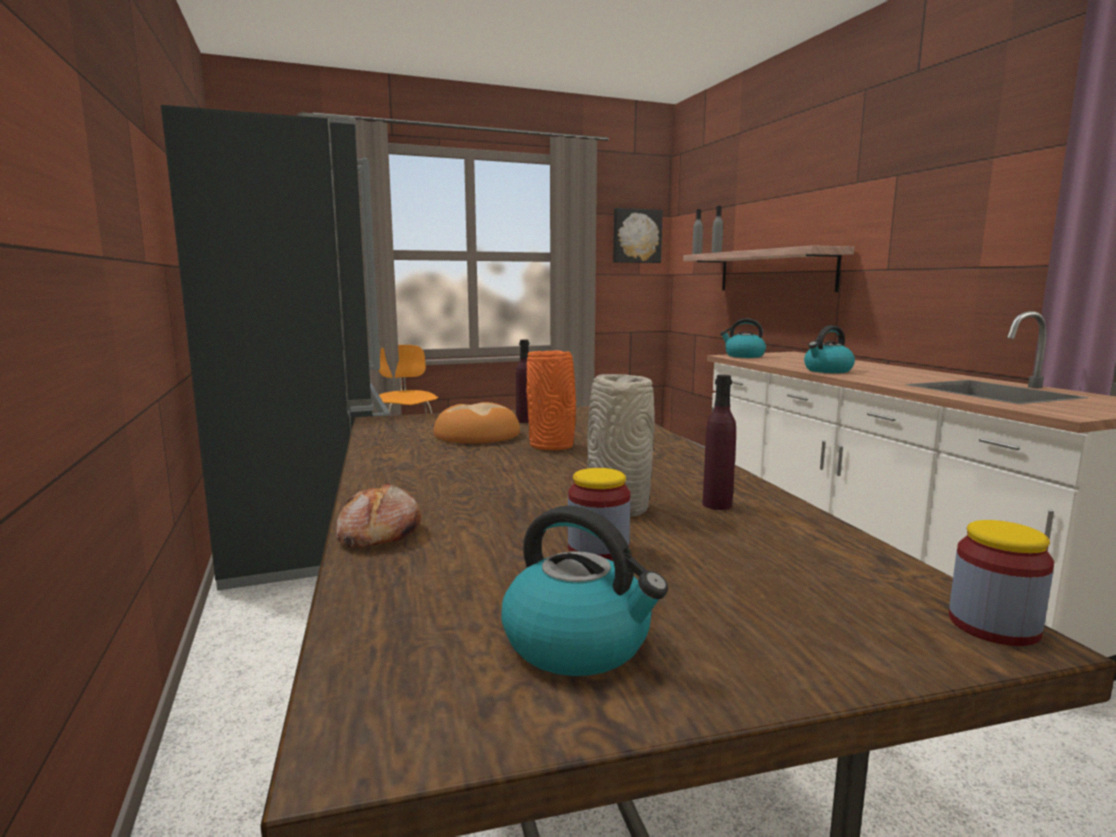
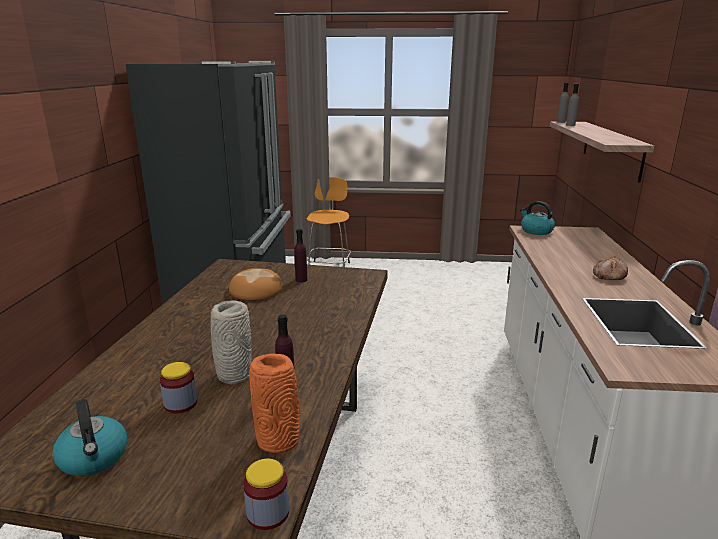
camera: 25 degrees right, 10 degrees up
(378, 534) = (110, 365): bread -> bread (608, 275)
(553, 446) = (280, 310): orange vase -> orange vase (279, 441)
(636, 236) = (531, 94): picture -> none
(827, 370) = (559, 266): kettle -> none

